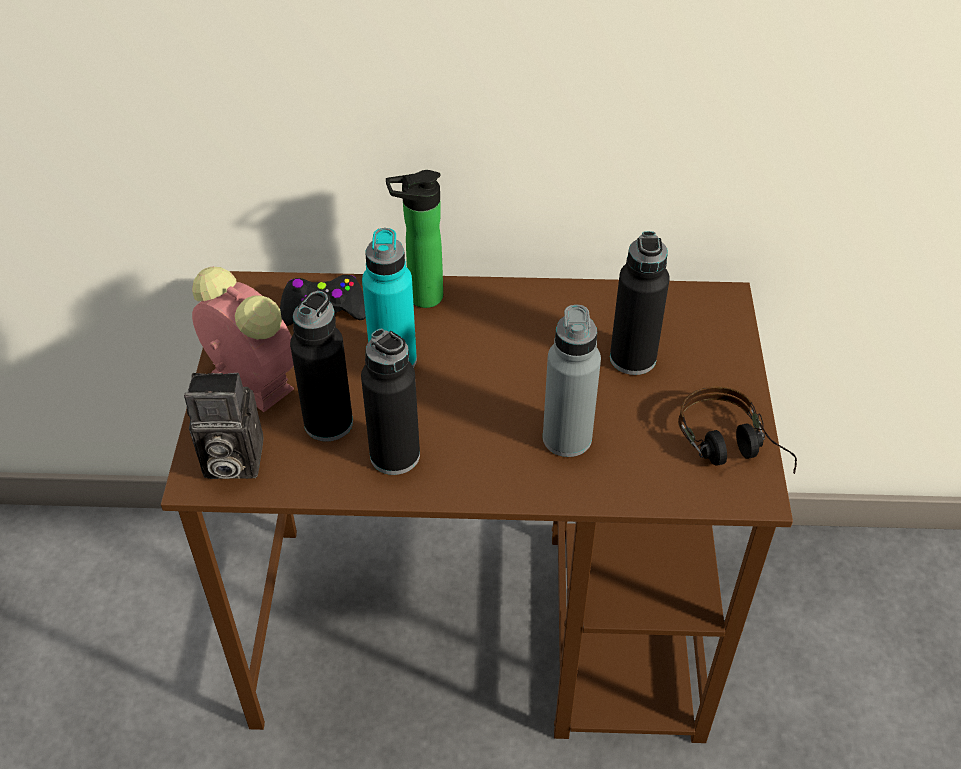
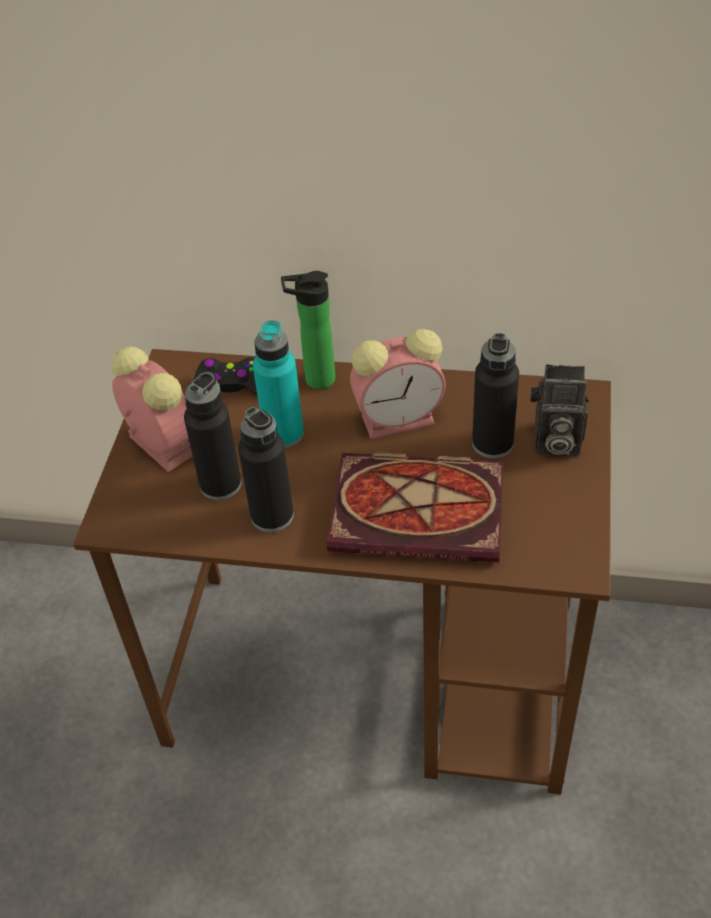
camera: 10 degrees right, 0 degrees up
(229, 461) = (133, 512): camera -> camera (554, 442)
(525, 335) = (401, 418): none -> alarm clock
(567, 438) = (422, 510): grey bottle -> book
(733, 452) = (567, 531): headphones -> none

